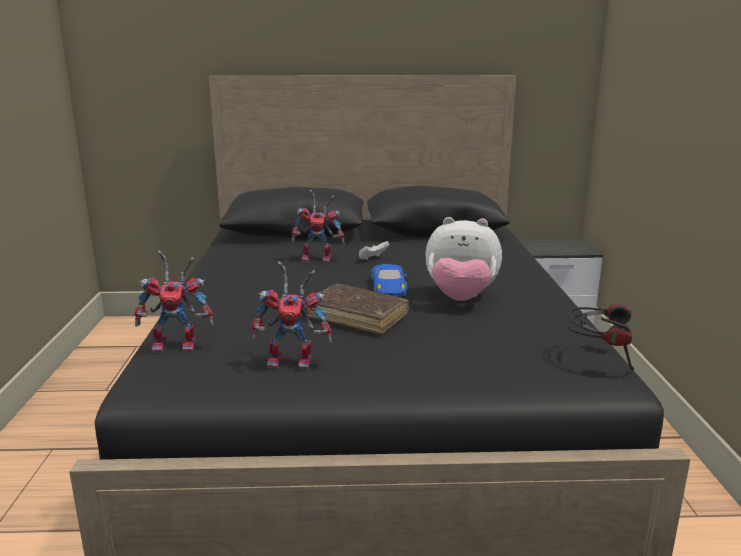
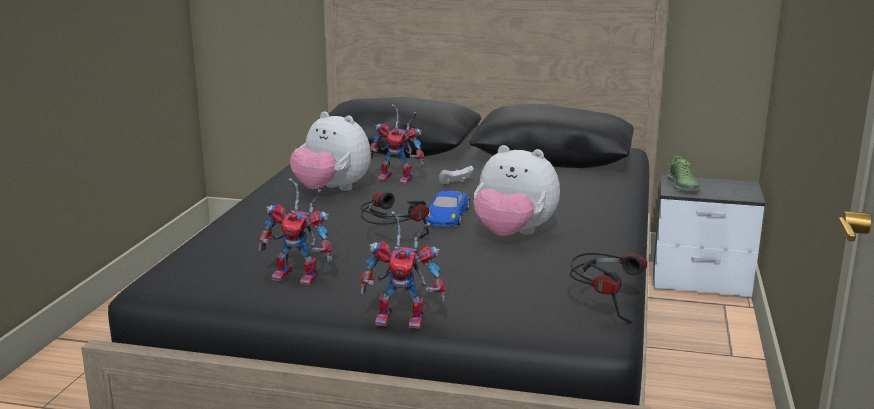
camera: 15 degrees right, 0 degrees up
(179, 344) = (208, 250): toy robot -> toy robot (405, 319)
(264, 273) = (332, 190): none -> plush toy
(357, 317) = (391, 243): brown book -> headphones
(532, 247) = (682, 186): none -> shoe

